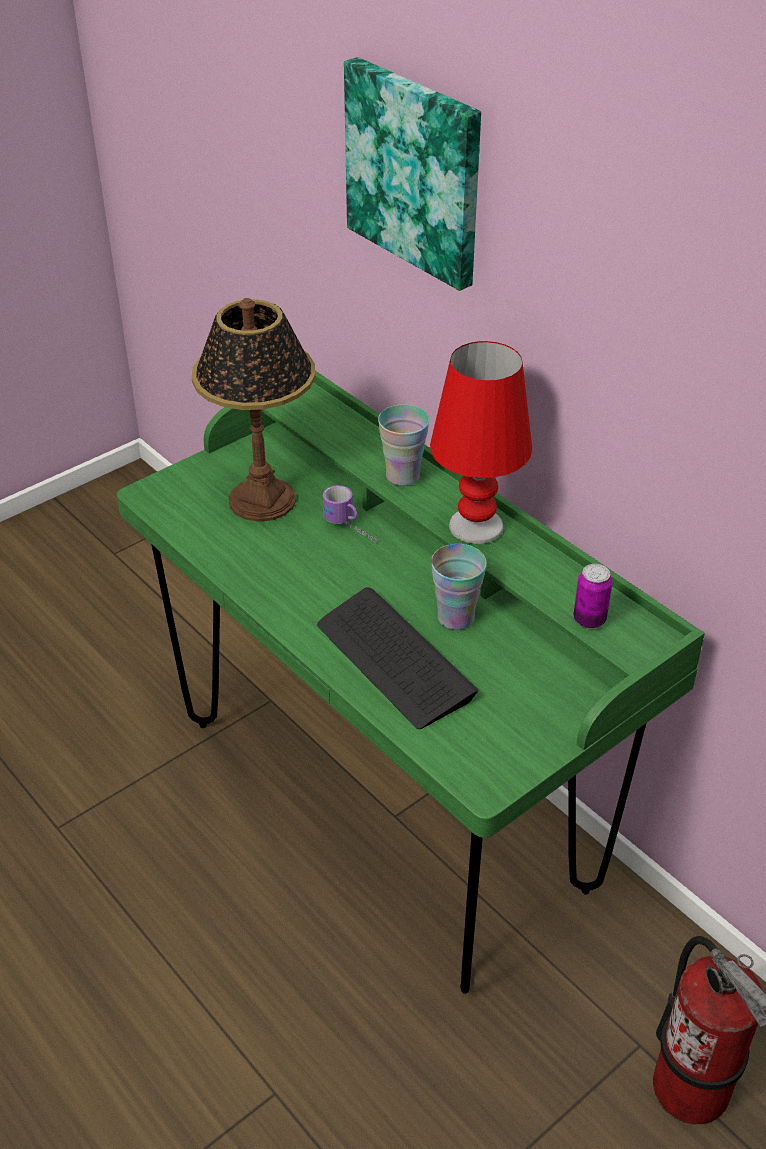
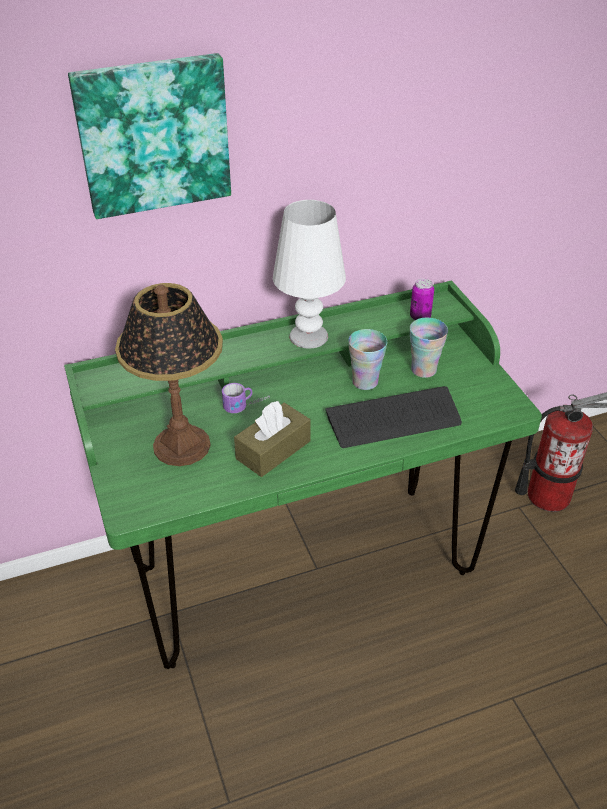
camera: 70 degrees left, 0 degrees up
(287, 569) = (273, 450): none -> brown tissue box
(403, 476) = (234, 354): cup -> cup (423, 370)
(476, 526) = (308, 336): red table lamp -> white table lamp

